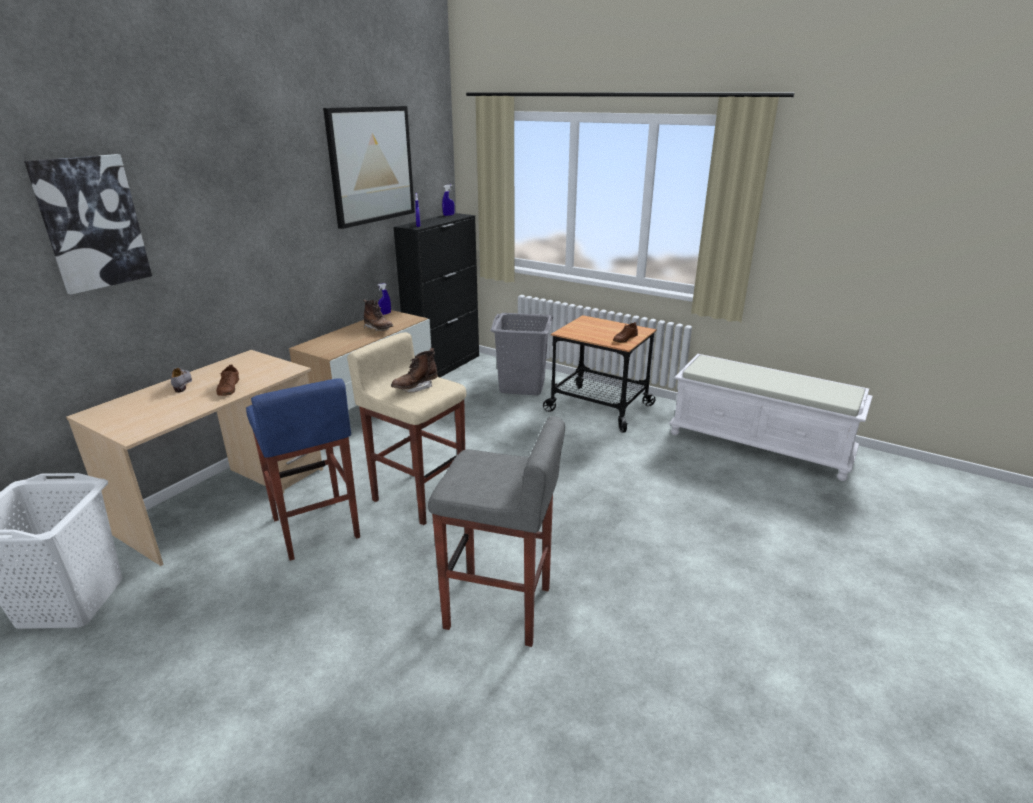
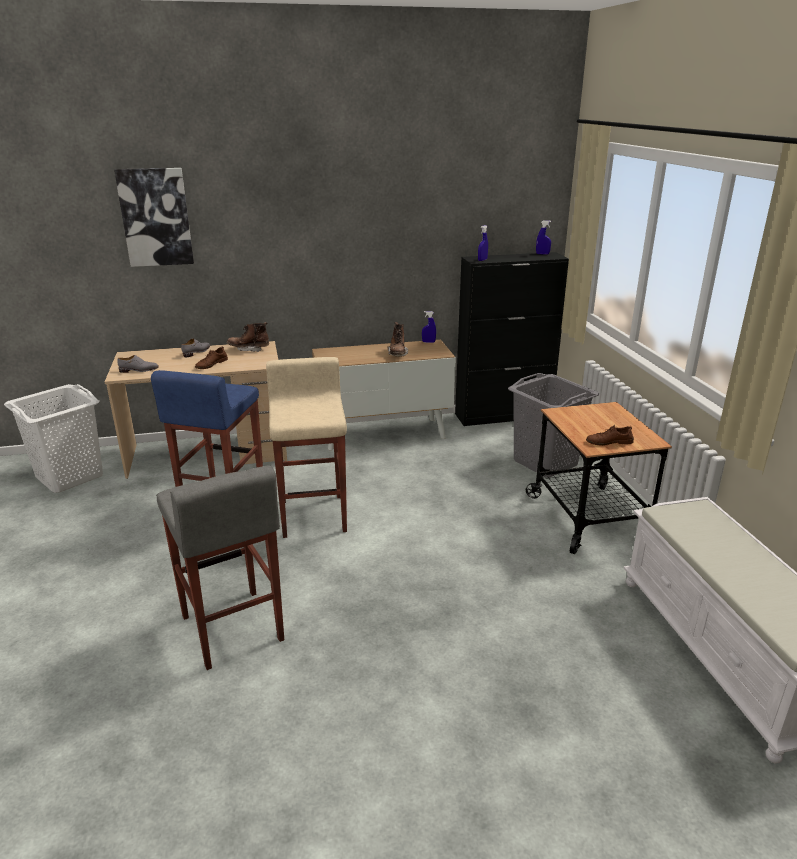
camera: 45 degrees right, 0 degrees up
(148, 421) = (139, 370): none -> grey shoe
(371, 165) = (442, 192): picture -> none
(415, 388) = (307, 410): brown boot -> brown boot (249, 349)

